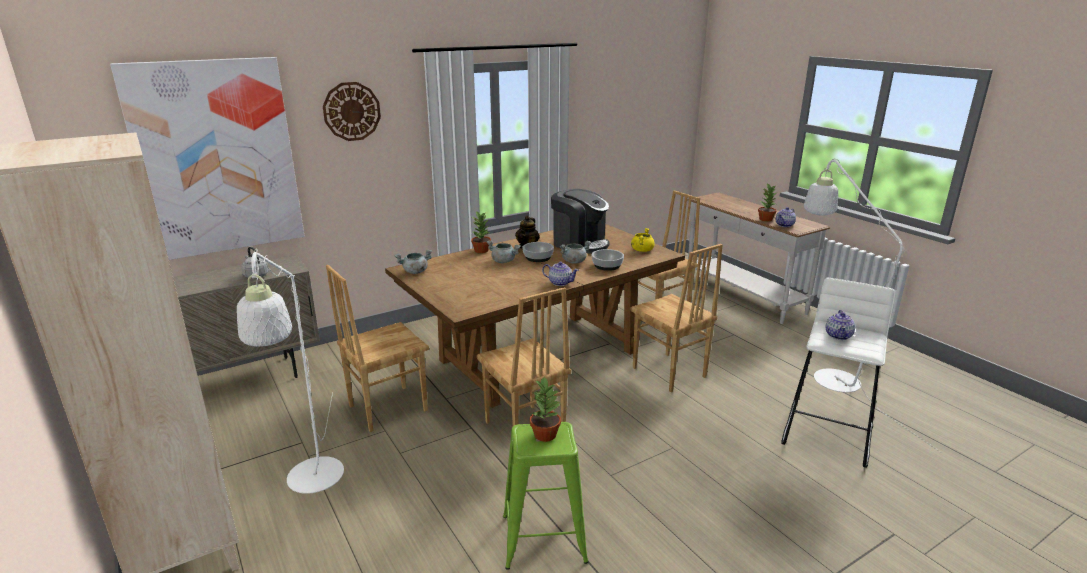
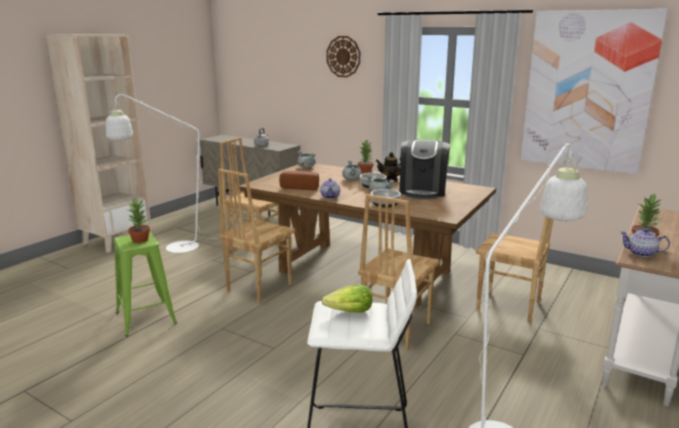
camera: 65 degrees right, 5 degrees down
(217, 158) = (274, 76): picture -> picture (587, 91)
(505, 289) = (300, 187): none -> bread
(642, 250) = (442, 209): yellow cooking pot -> none
(838, 335) = (350, 312): teapot -> lettuce

